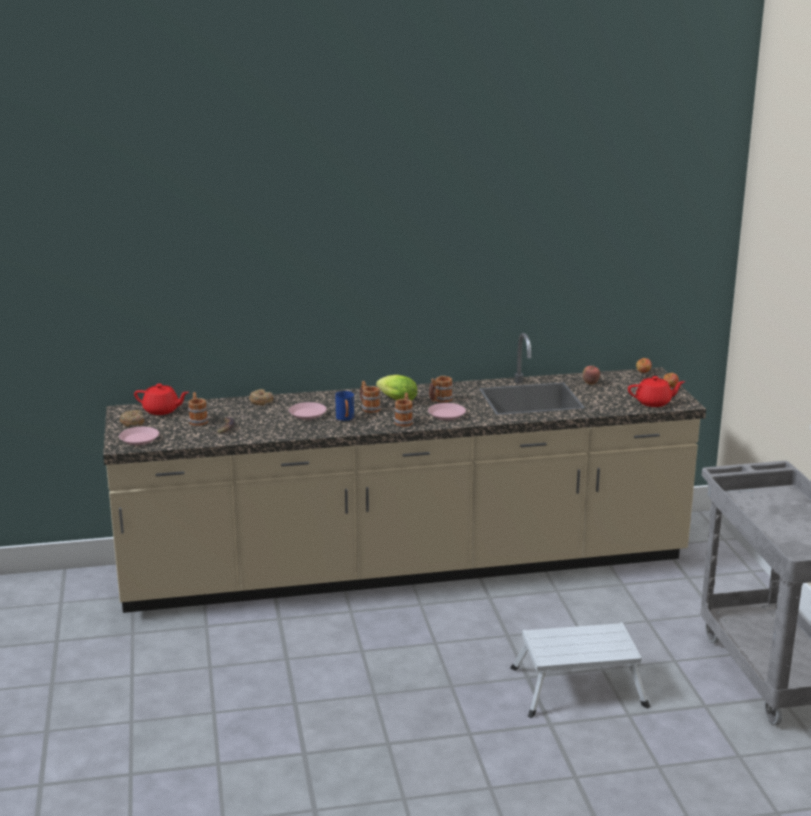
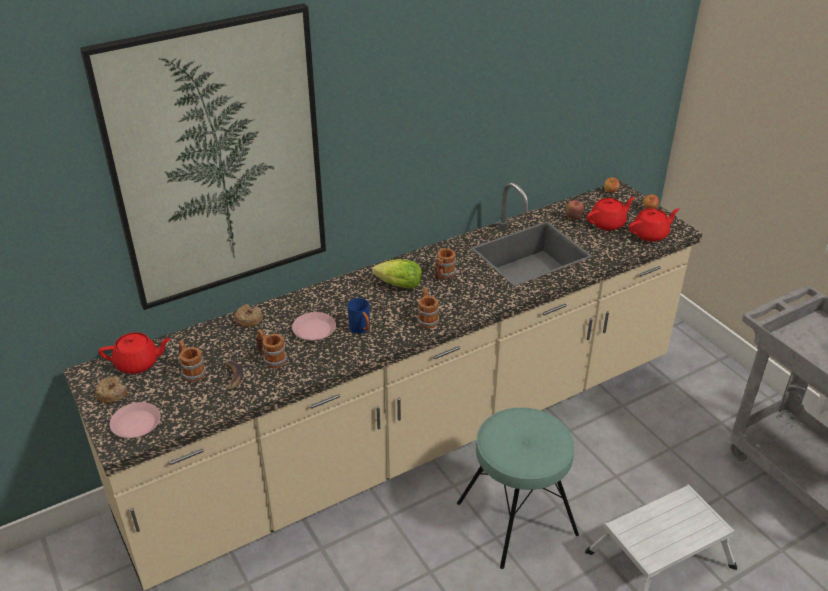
camera: 20 degrees left, 15 degrees up
(254, 258) = (218, 161): none -> picture
(369, 408) = (376, 305): mug -> mug (271, 358)
(446, 414) = (464, 297): pink plate -> none
(463, 635) = (517, 518): none -> turquoise stool
(620, 391) = (608, 223): none -> red teapot

